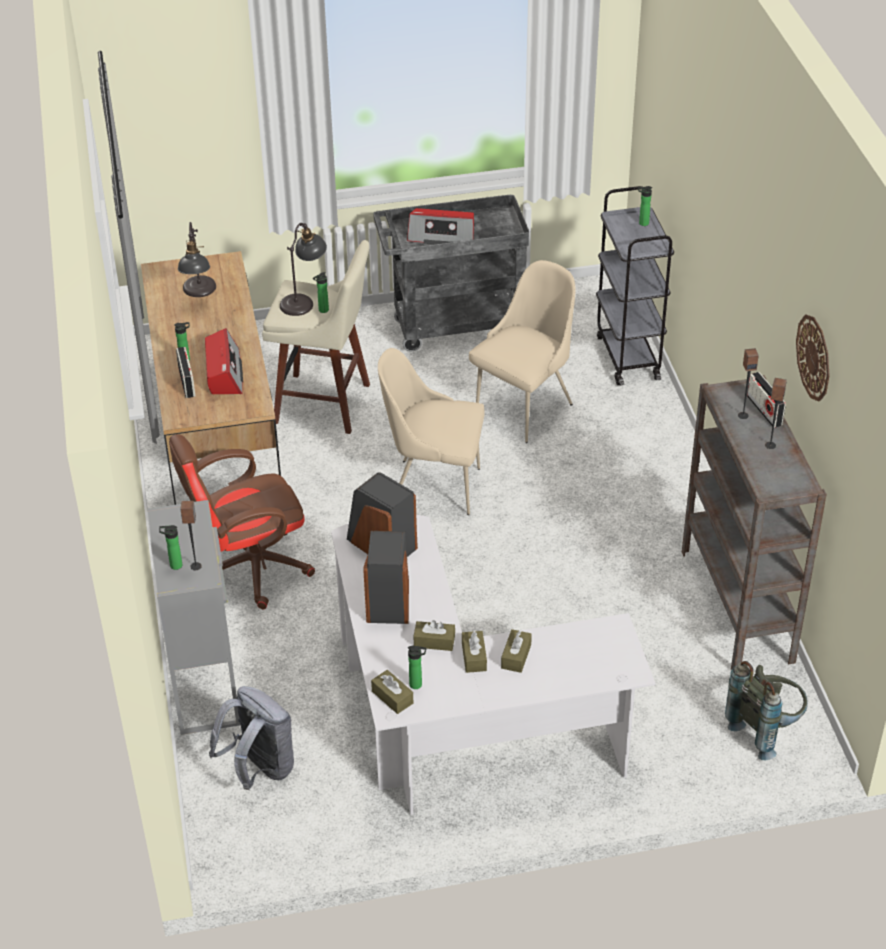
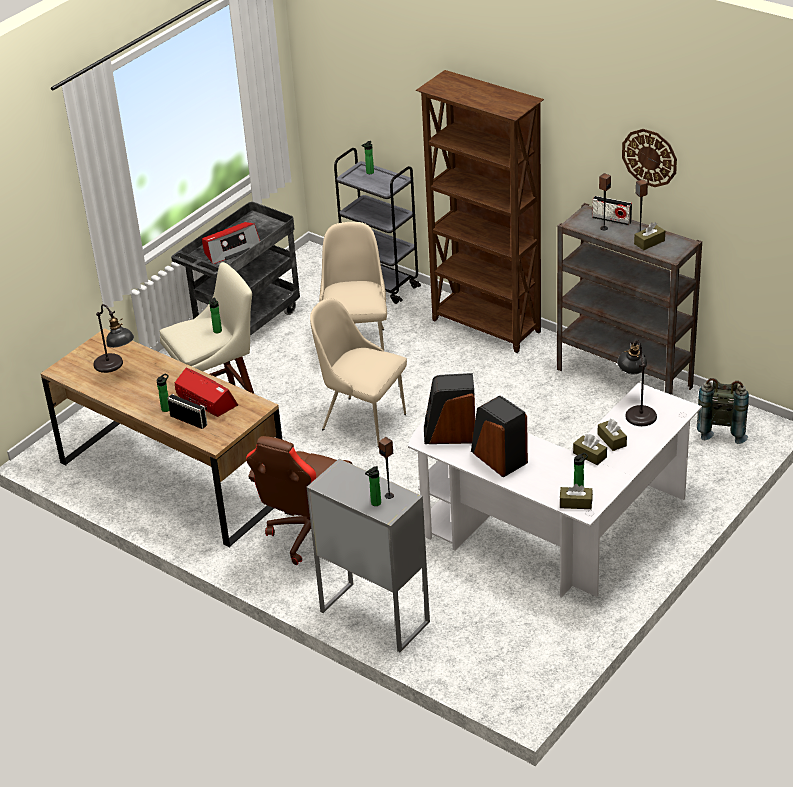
camera: 40 degrees left, 5 degrees down
(259, 769) = (476, 635): grey backpack -> none
(303, 297) = (192, 331): grey table lamp -> grey table lamp (635, 408)
(434, 487) = (363, 422): beige chair -> beige chair turned 60 degrees clockwise
(434, 641) = (556, 462): brown tissue box -> brown tissue box (649, 242)
(671, 462) = (486, 327): none -> brown bookcase

